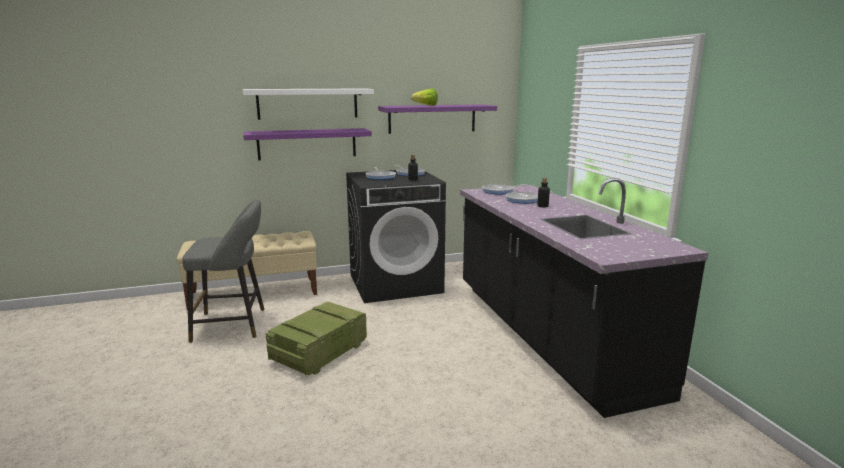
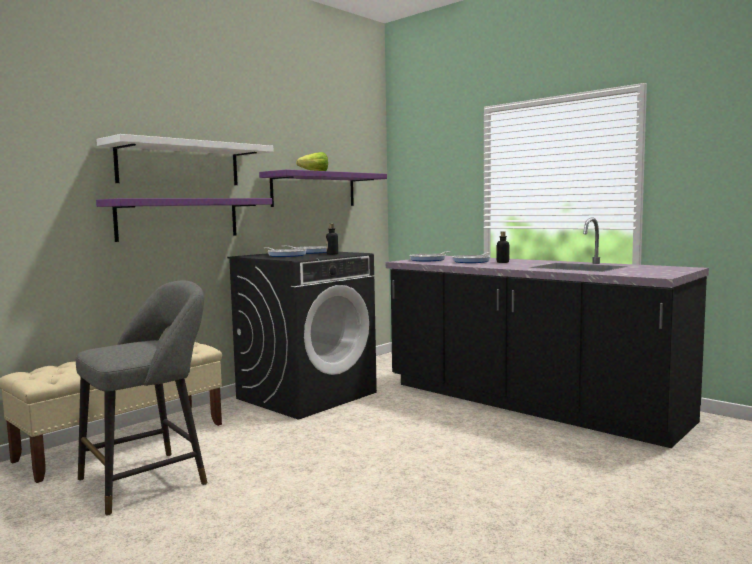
camera: 30 degrees left, 10 degrees down
(320, 351) = (321, 474): crate -> none

